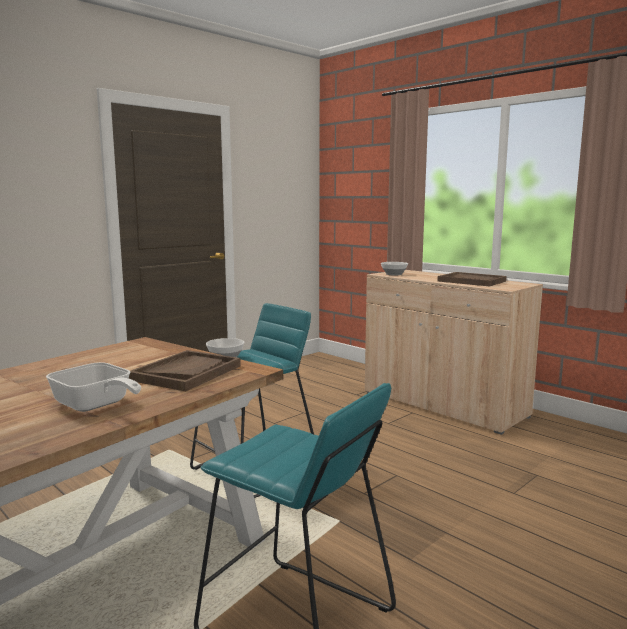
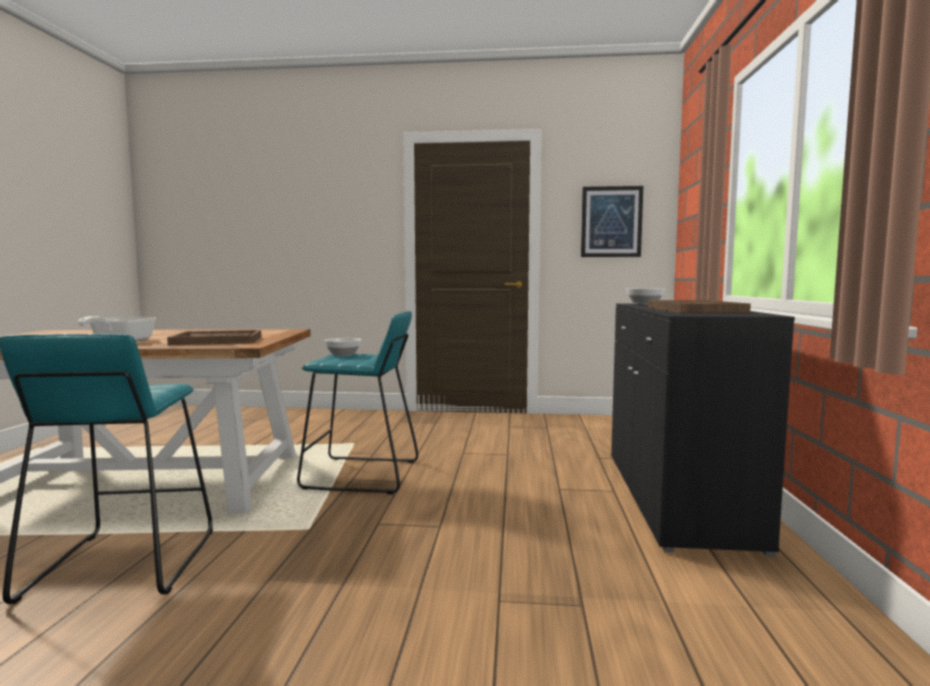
camera: 50 degrees right, 5 degrees down
(281, 196) = (611, 222): none -> picture
(443, 404) = (676, 498): beige cabinet -> black cabinet

